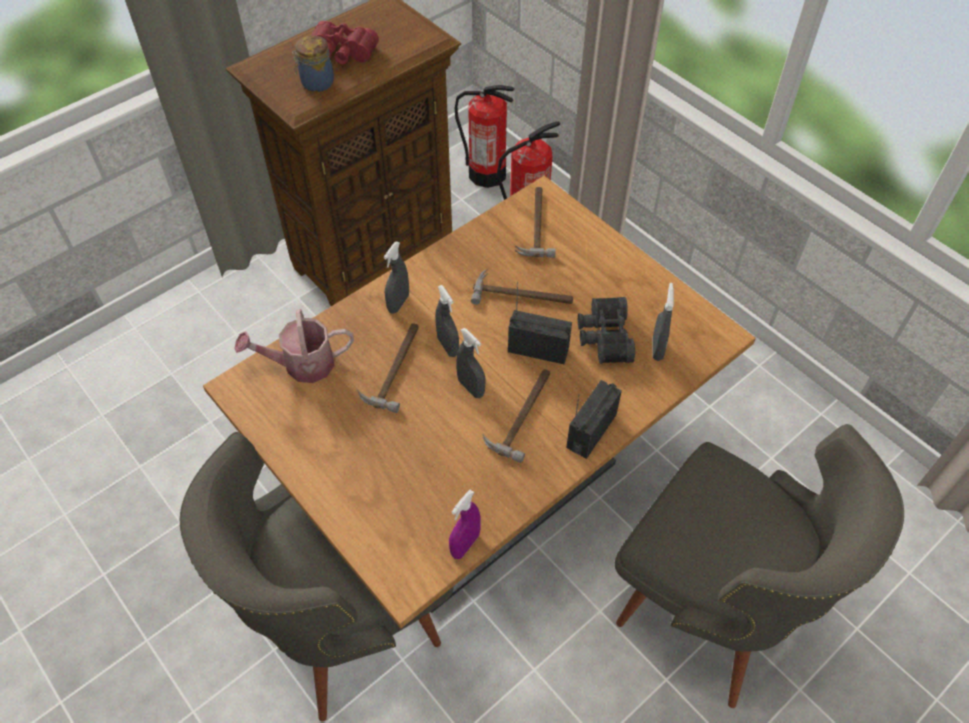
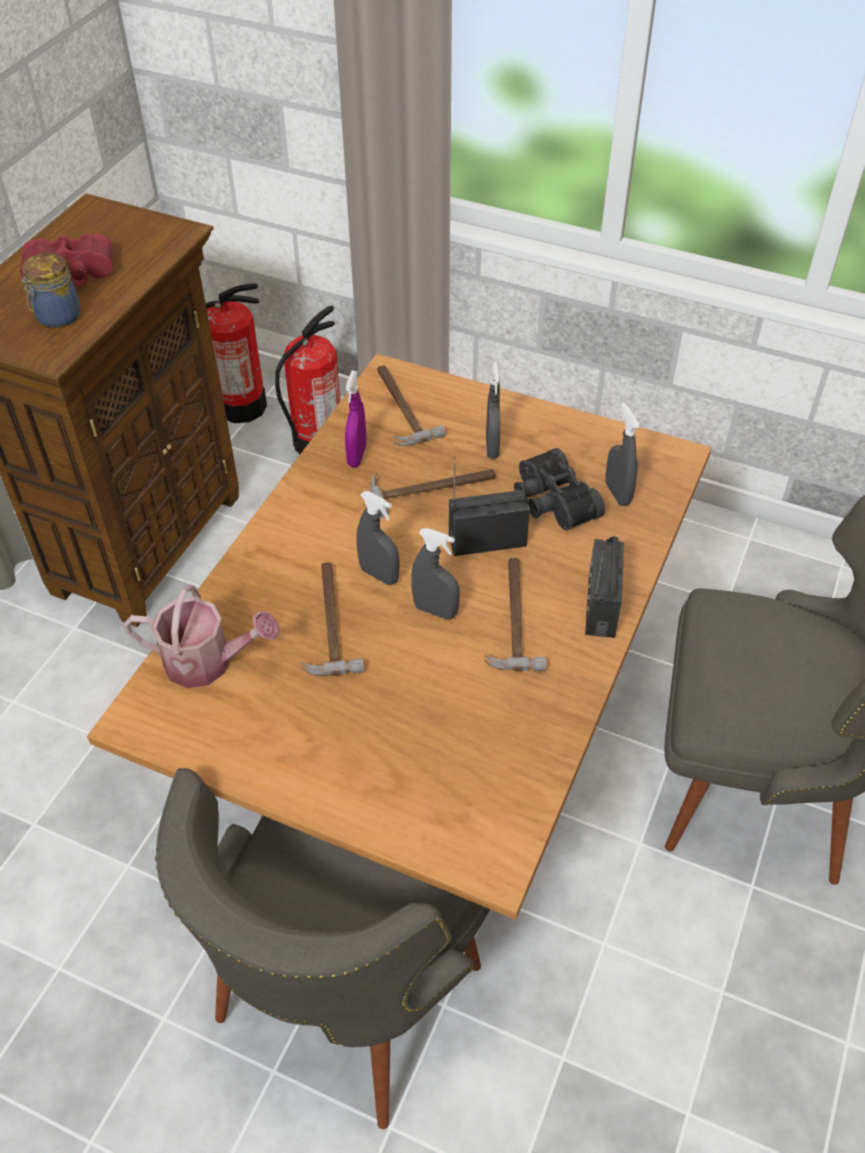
camera: 25 degrees left, 5 degrees down
(302, 365) = (208, 662): watering can -> watering can turned 135 degrees counterclockwise
(398, 303) = (288, 548): grey spray bottle -> grey spray bottle (492, 447)
(465, 545) = (538, 788): purple spray bottle -> purple spray bottle (357, 456)

